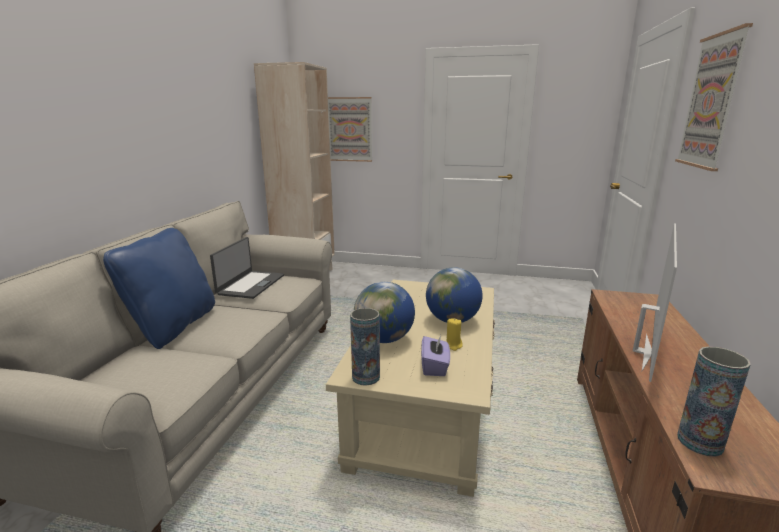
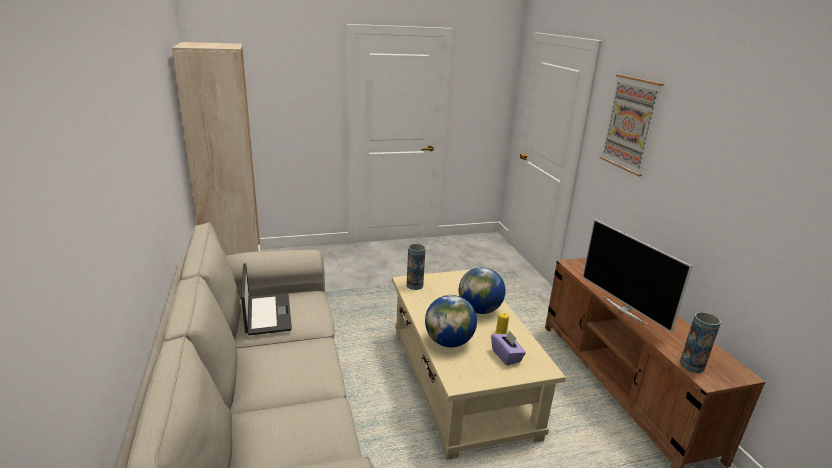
camera: 30 degrees left, 5 degrees up
(173, 326) = (244, 383): blue pillow -> none
(350, 129) = (264, 107): picture -> none
(366, 377) = (470, 380): vase -> vase (414, 285)
(642, 351) = (624, 309): television -> television turned 150 degrees clockwise

